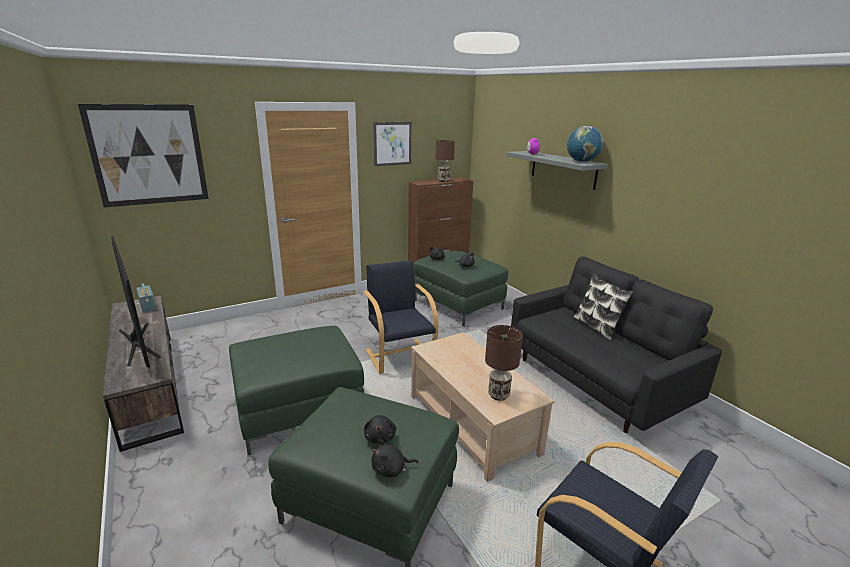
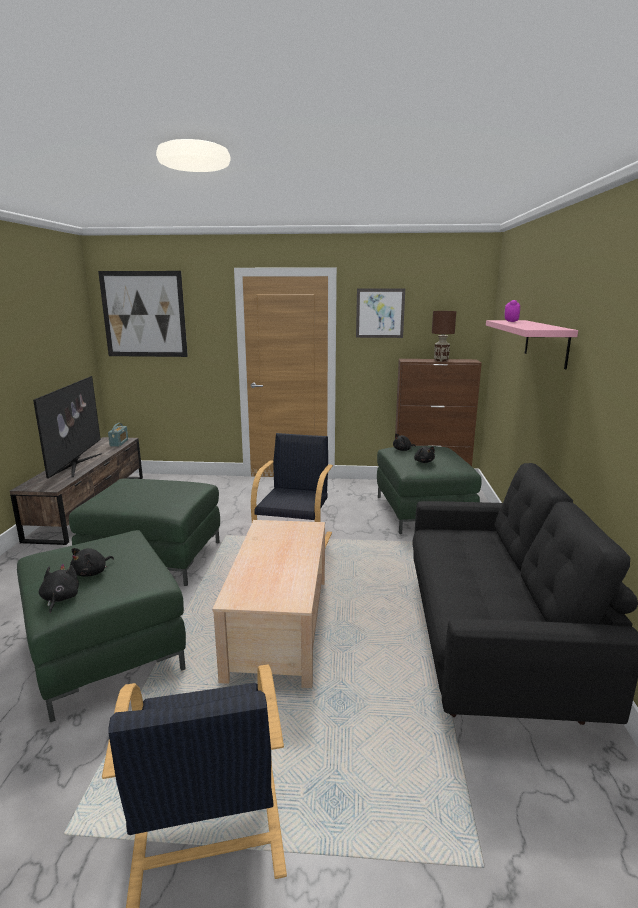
camera: 35 degrees right, 5 degrees down
(391, 469) = (60, 599): black plush toy -> black plush toy turned 60 degrees clockwise
(499, 395) = (261, 586): brown table lamp -> none
(563, 169) = (546, 342): grey shelf -> pink shelf
(582, 161) = (545, 327): globe -> none
(597, 327) = (505, 563): pillow -> none

